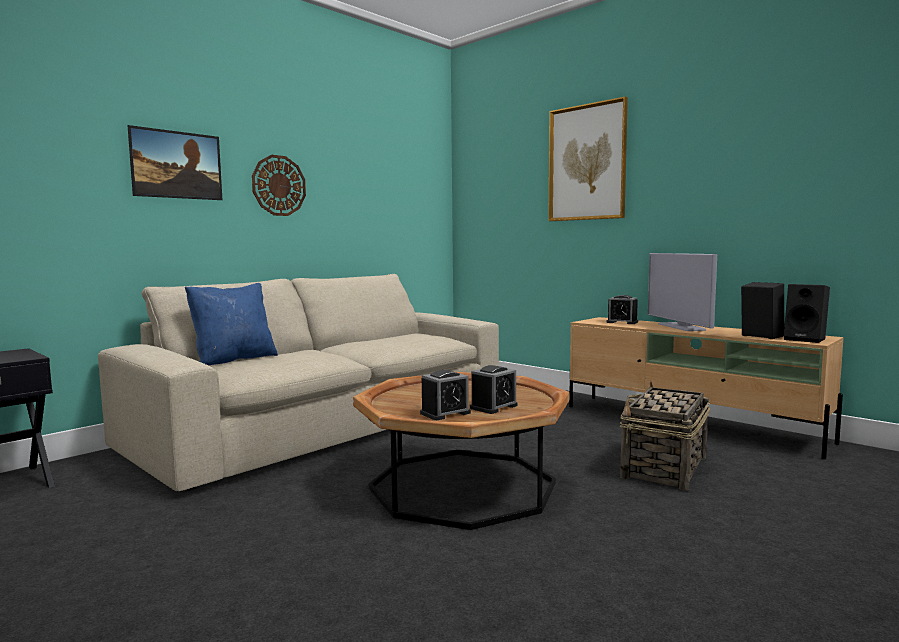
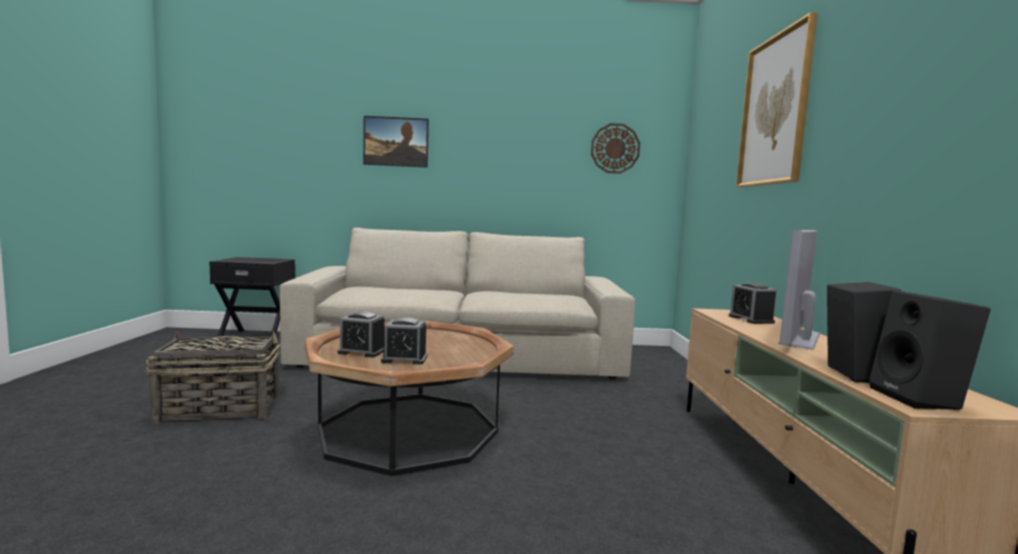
camera: 45 degrees right, 0 degrees up
(233, 360) = (382, 286): blue pillow -> none
(279, 185) = (478, 155): wall clock -> wall clock (615, 148)
(664, 468) = (605, 505): basket -> basket (218, 409)

